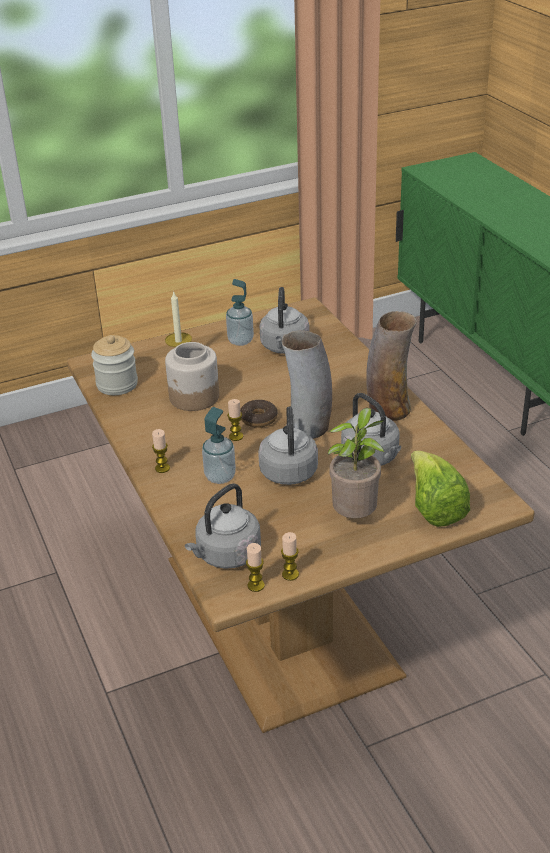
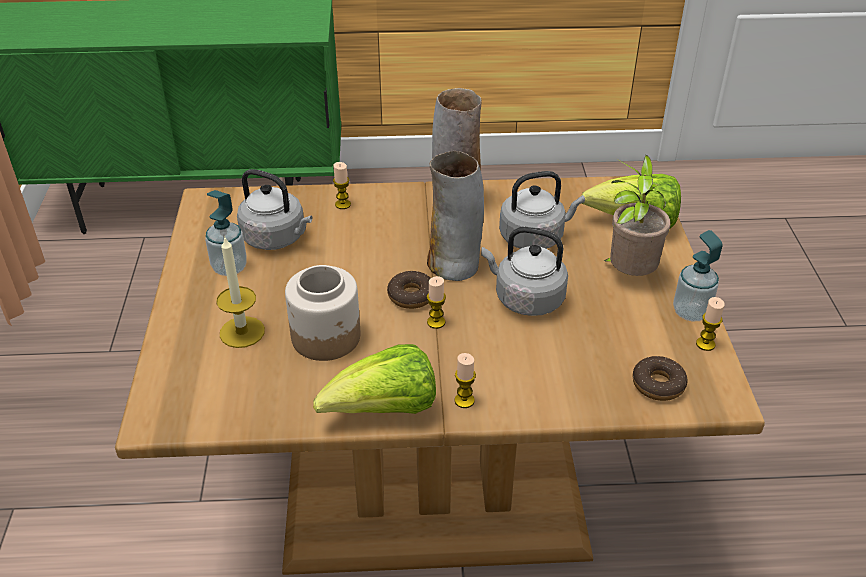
camera: 70 degrees left, 5 degrees up
(117, 384) = (237, 404): jar -> none
(137, 439) = (385, 411): none -> lettuce
(220, 477) = (509, 354): soap dispenser -> soap dispenser (690, 312)
(226, 555) = (658, 384): grey kettle -> donut
(256, 585) = (716, 374): candle -> candle (343, 204)

